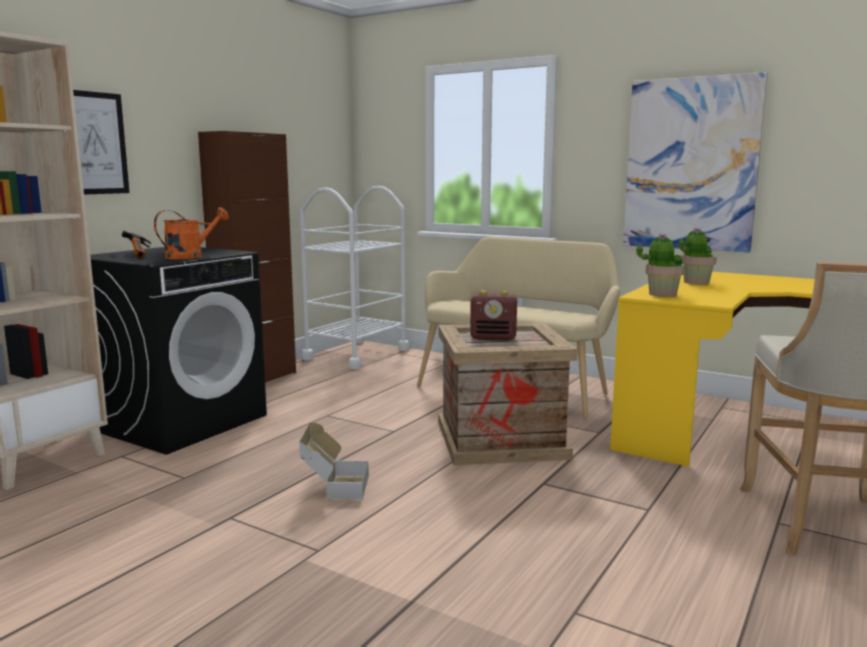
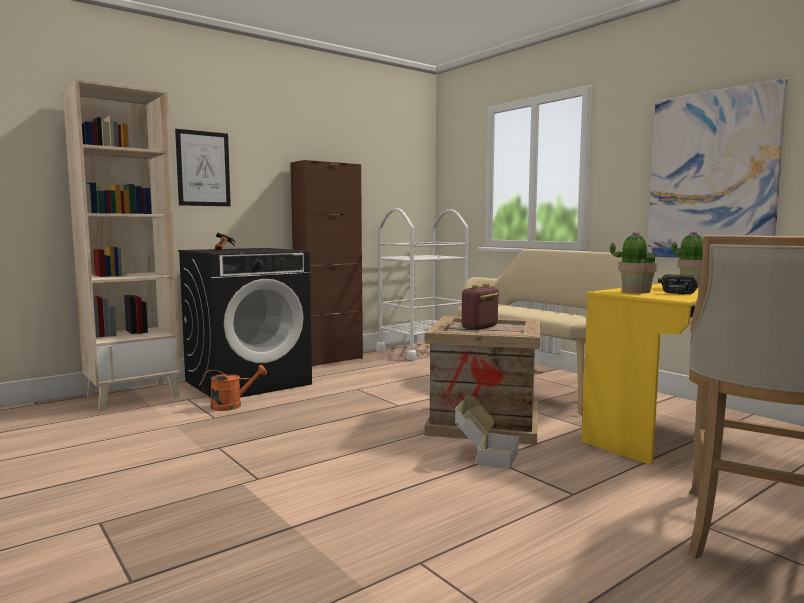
camera: 20 degrees right, 5 degrees down
(190, 256) = (254, 251): orange watering can -> orange watering can (232, 405)
(334, 487) = (313, 438): cardboard box -> cardboard box (485, 456)
(493, 338) = (479, 327): radio -> radio turned 105 degrees clockwise
(695, 292) = (676, 291): none -> power drill

